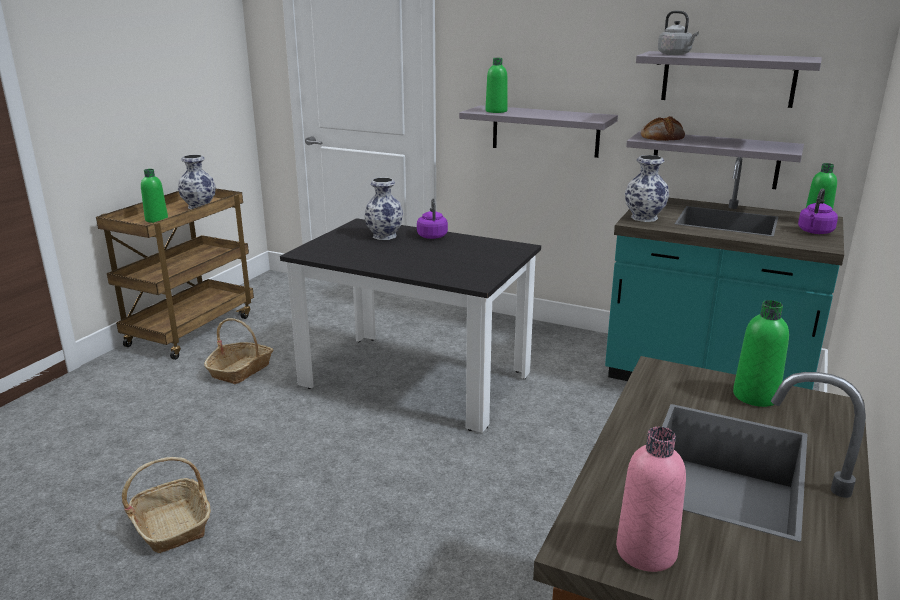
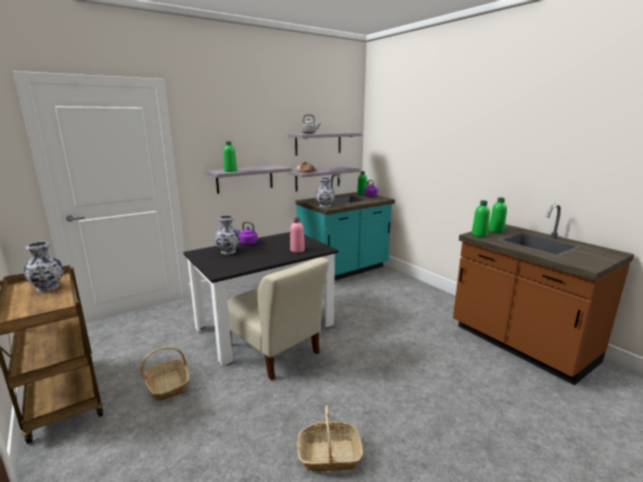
camera: 60 degrees left, 5 degrees down
(156, 219) = (40, 306): green bottle -> green bottle (479, 235)
(361, 409) = (274, 351): none -> beige chair
(646, 551) = (588, 261): pink bottle -> pink bottle (297, 250)

